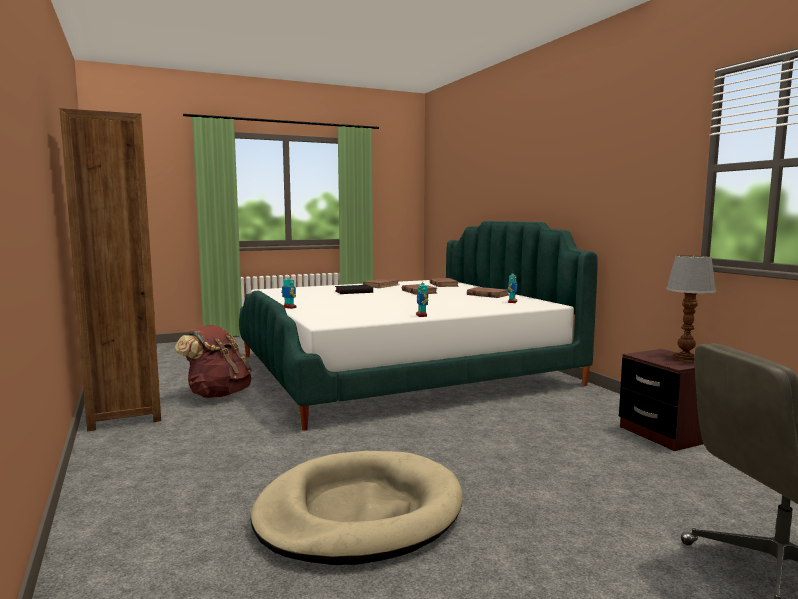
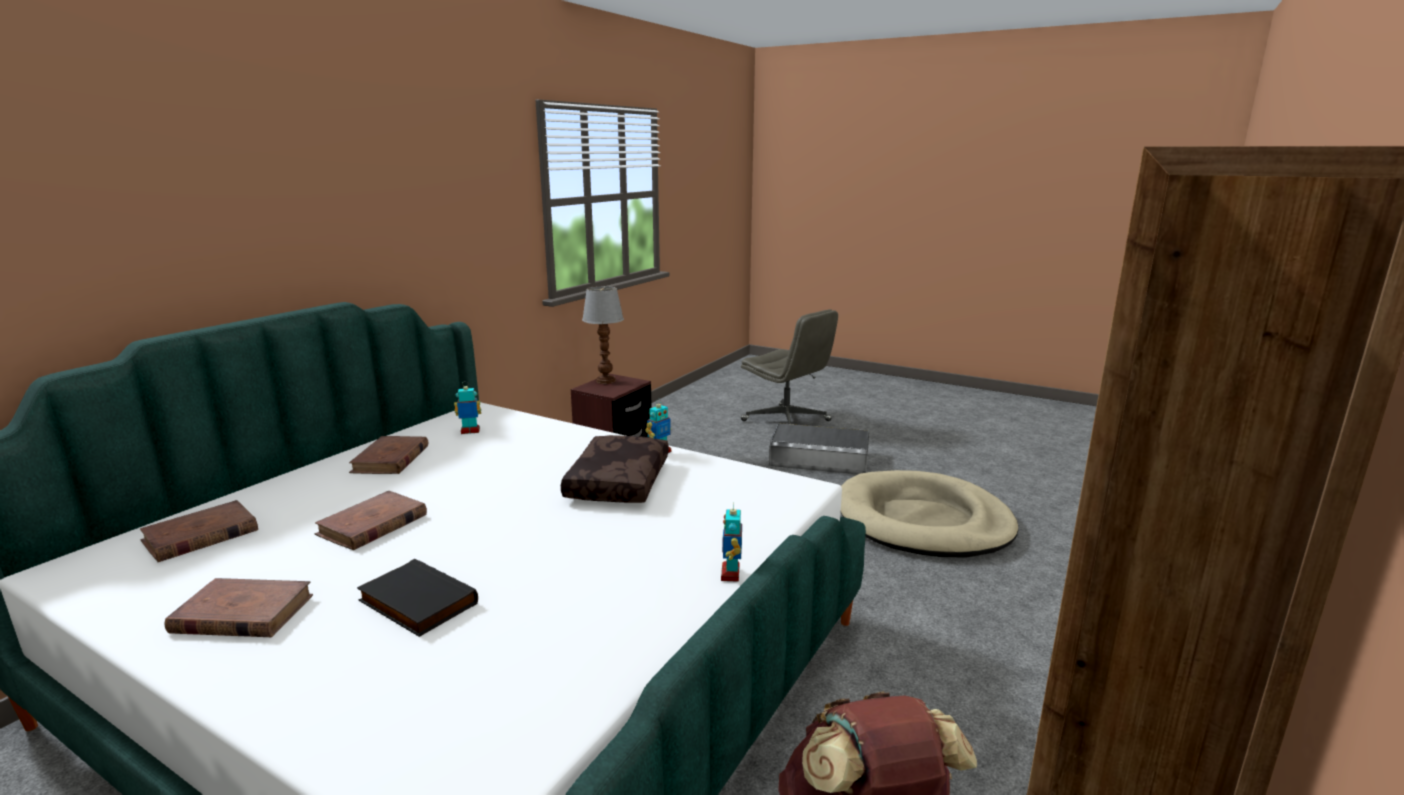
camera: 125 degrees left, 10 degrees up
(399, 308) = (617, 481): none -> brown pillow
(578, 529) = (819, 459): none -> grey storage box

